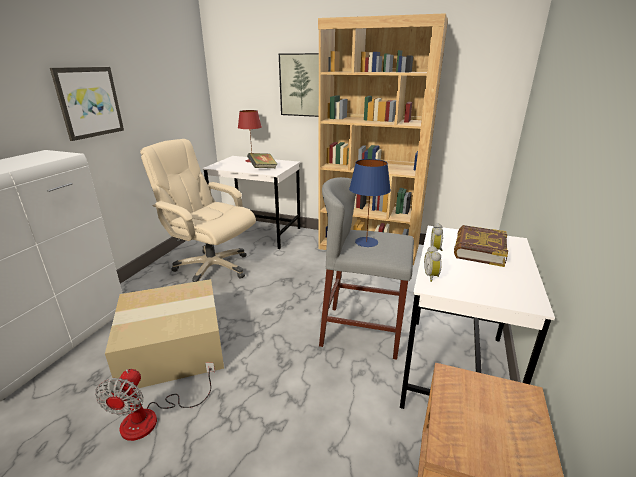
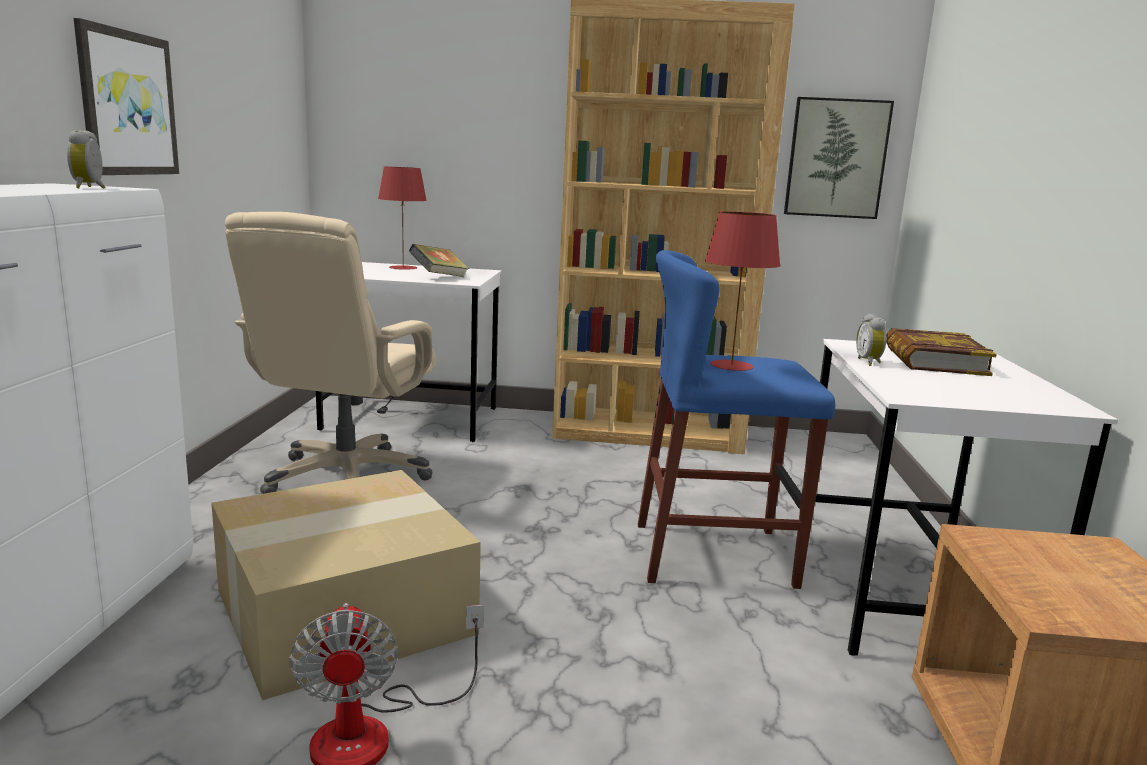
camera: 15 degrees left, 10 degrees down
(211, 268) = (346, 478): beige office chair -> beige office chair turned 90 degrees counterclockwise
(302, 85) = (511, 123): picture -> picture (836, 158)
(362, 331) = (714, 554): grey stool -> blue stool
(366, 242) = (732, 366): blue table lamp -> red table lamp
(432, 276) = (898, 387): alarm clock -> alarm clock (91, 188)

